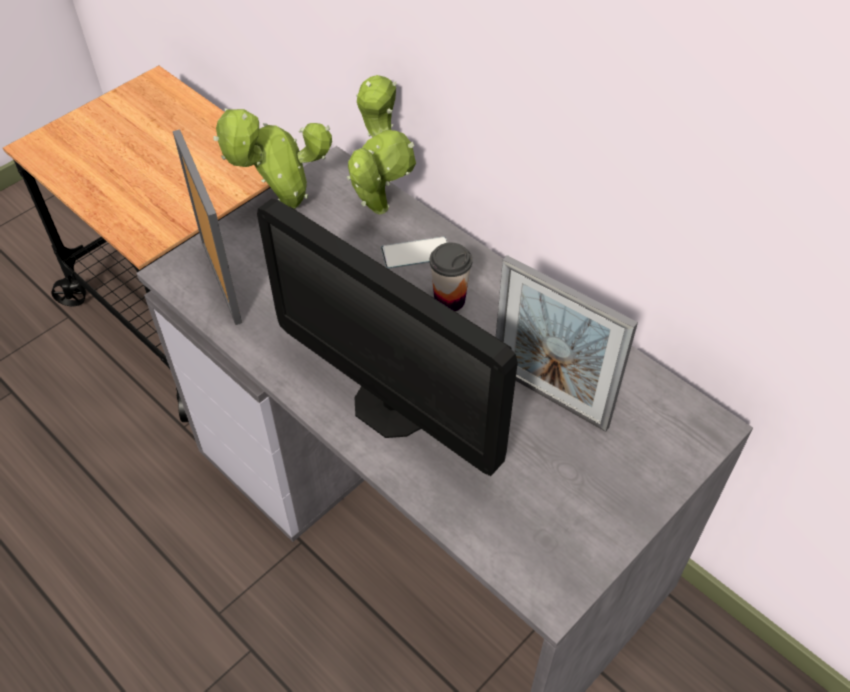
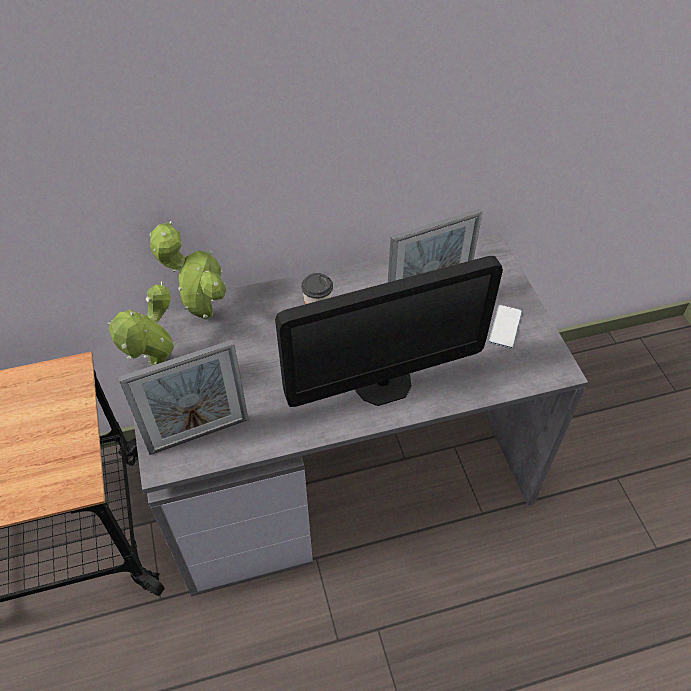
camera: 60 degrees left, 0 degrees up
(221, 281) = (199, 435): picture frame -> picture frame turned 150 degrees clockwise
(416, 253) = (264, 313): phone -> phone (505, 326)

